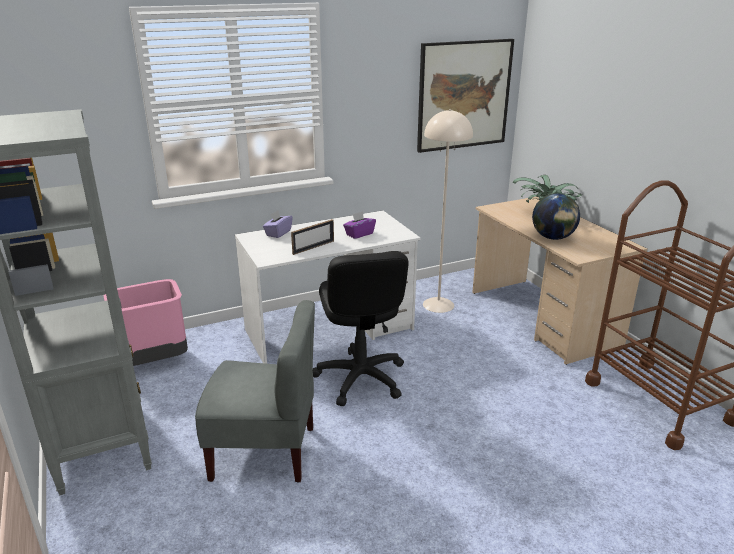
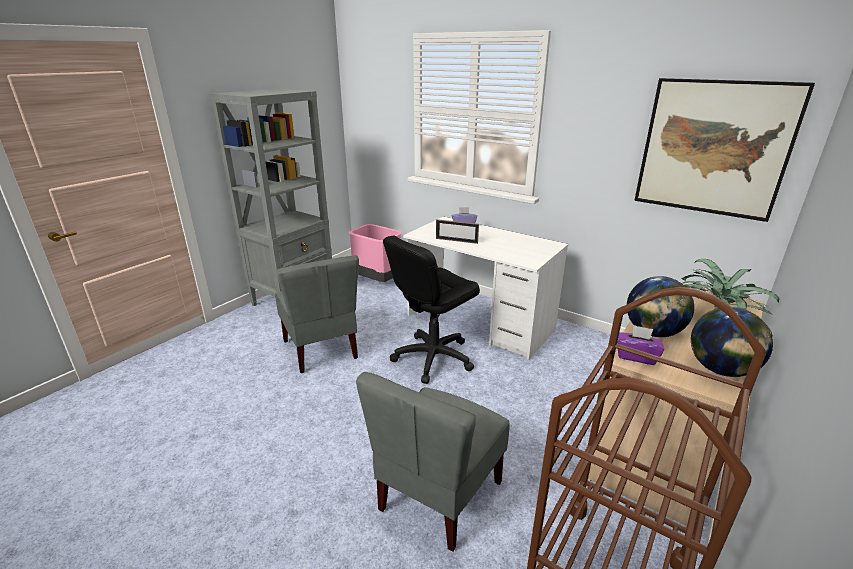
camera: 60 degrees right, 0 degrees up
(359, 234) = (504, 248): purple tissue box -> purple tissue box (636, 356)
(438, 304) = (589, 360): beige floor lamp -> none
(547, 441) = (438, 495): none -> grey chair
(606, 238) = (720, 370): none -> globe

